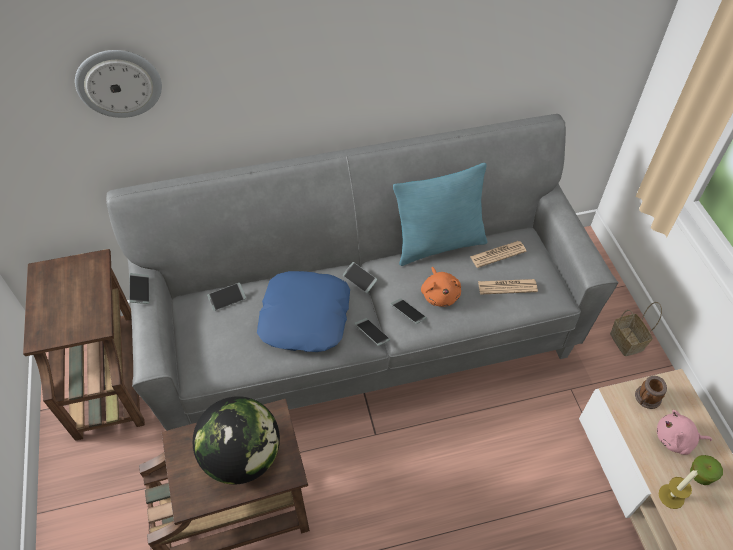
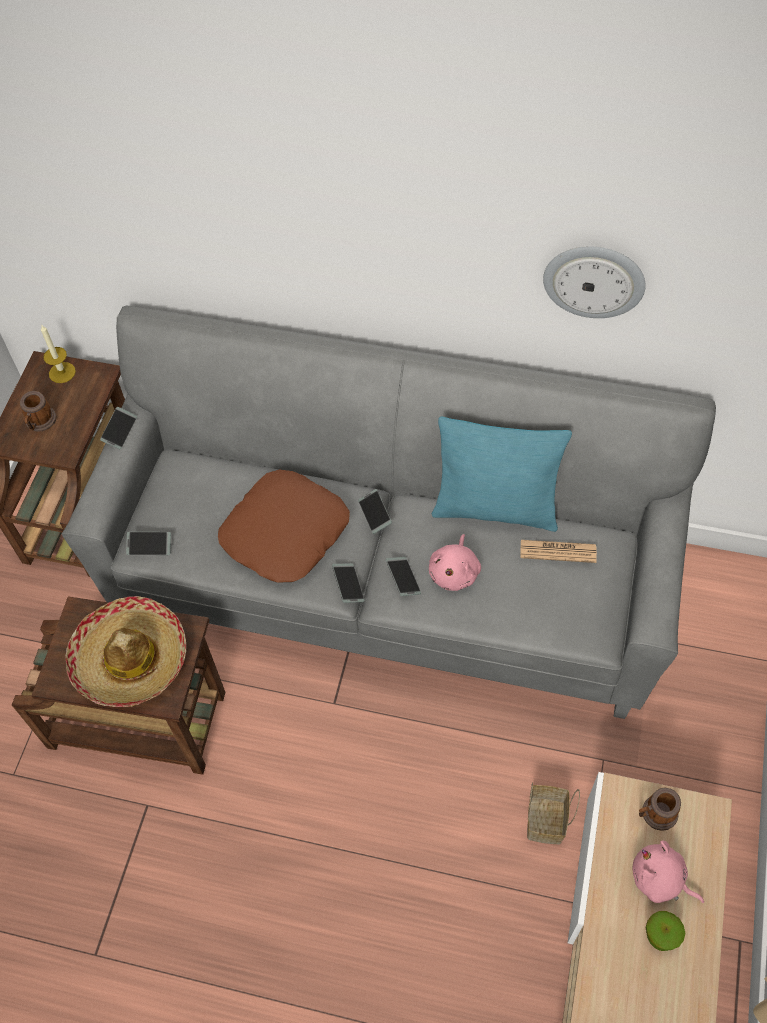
camera: 30 degrees right, 5 degrees up
(63, 313) = (40, 422): none -> mug
(119, 83) = (147, 198): wall clock -> wall clock (594, 280)
(227, 299) = (214, 476): phone -> phone (149, 546)
(242, 456) = (130, 659): globe -> hat
(304, 316) = (284, 532): blue pillow -> brown pillow
(440, 294) = (455, 572): orange plush toy -> pink plush toy
(507, 287) = (541, 597): newspaper -> none
(628, 342) = (720, 736): basket -> basket (546, 822)
(671, 496) = (606, 940): candle -> candle (62, 372)

